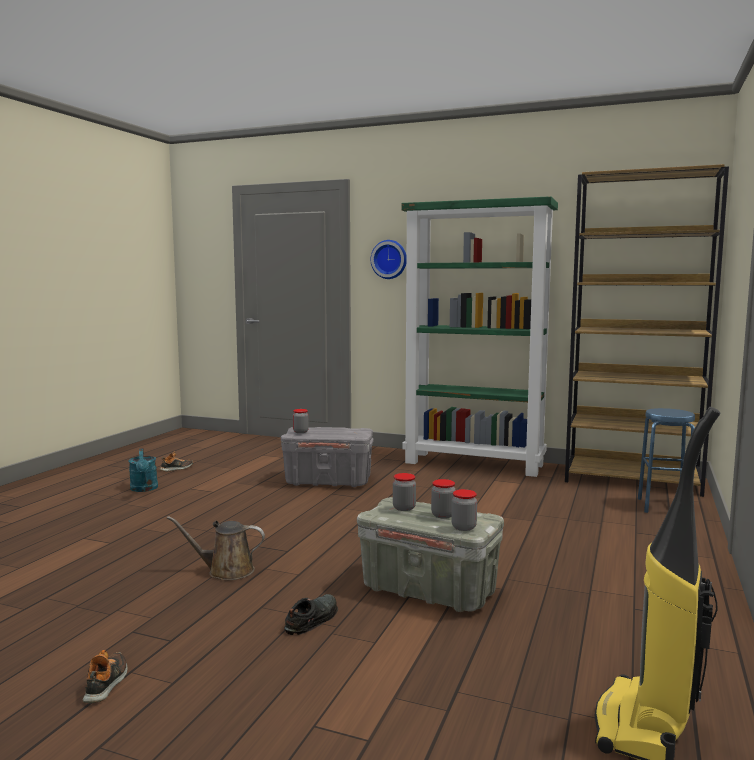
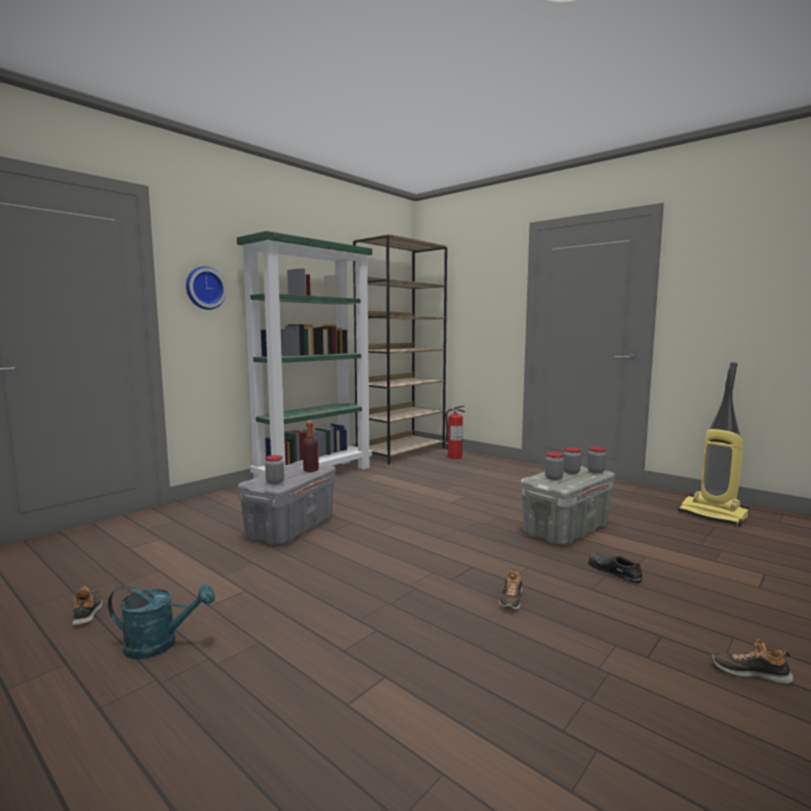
camera: 70 degrees left, 0 degrees up
(226, 571) = (511, 599): brown watering can -> shoe
(343, 434) = (311, 470): none -> bottle
(664, 507) = (454, 457): blue stool -> fire extinguisher

